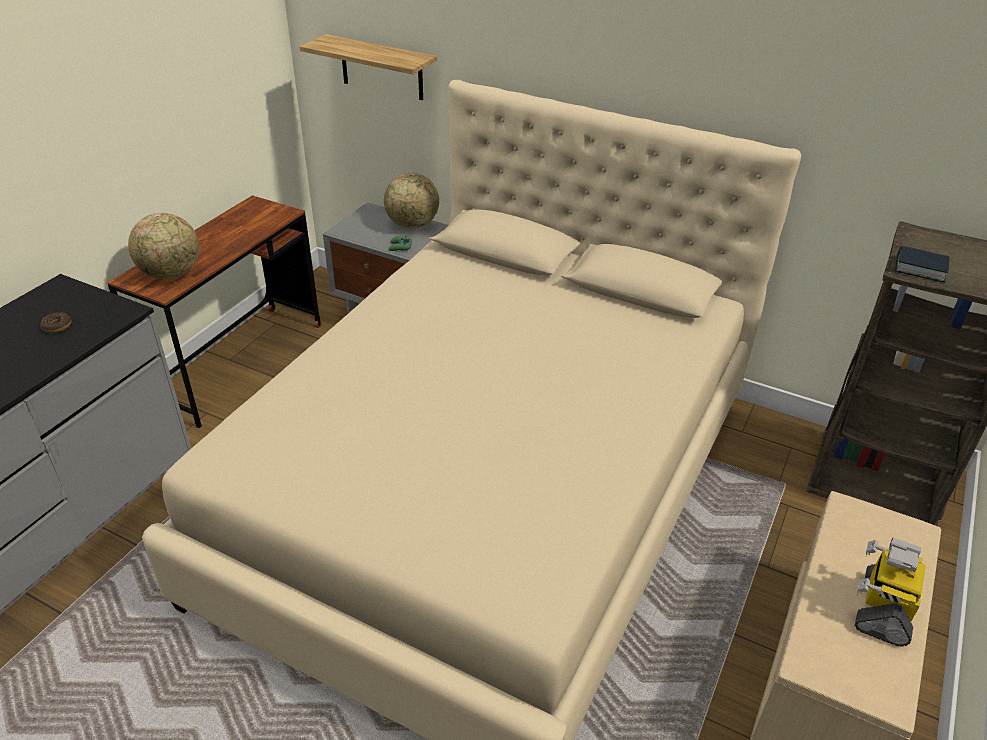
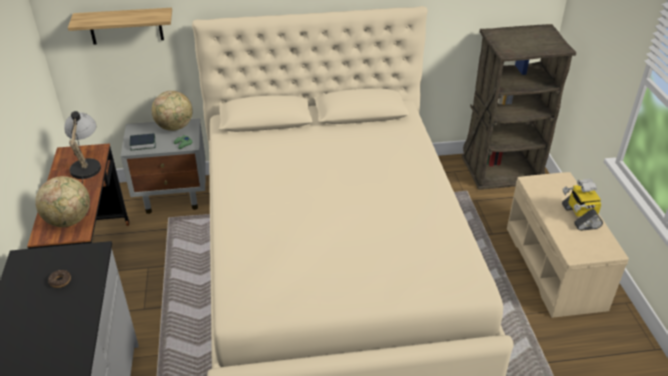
camera: 35 degrees left, 0 degrees up
(256, 224) = (86, 165): none -> table lamp
(919, 269) = (511, 50): book -> book (143, 144)

